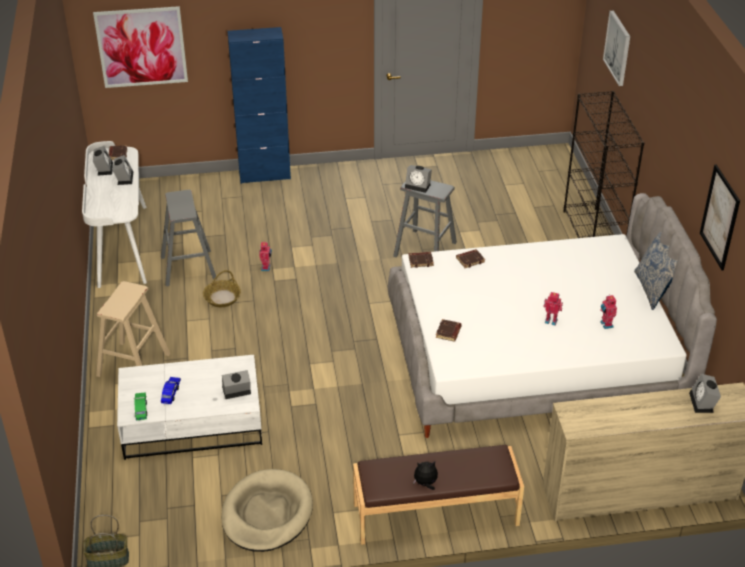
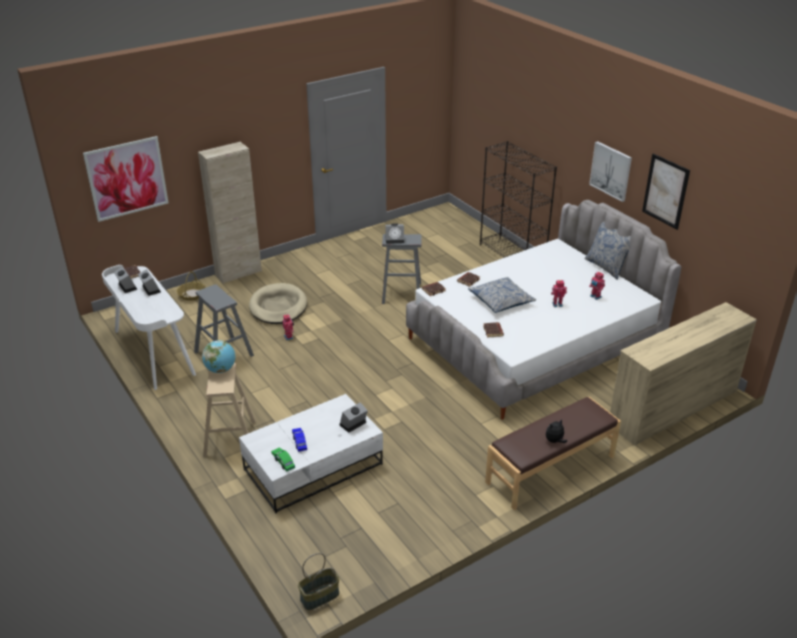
camera: 25 degrees left, 5 degrees down
(128, 290) = (221, 369): none -> globe
(222, 298) = (269, 368): basket -> basket (192, 294)
(264, 175) = (238, 273): blue cabinet -> beige cabinet
(267, 513) = (425, 513): beige dog bed -> beige dog bed (278, 307)
(487, 296) = (501, 301): none -> pillow
(618, 48) = (504, 108): picture -> picture (611, 171)
(703, 403) = (714, 321): alarm clock -> none

